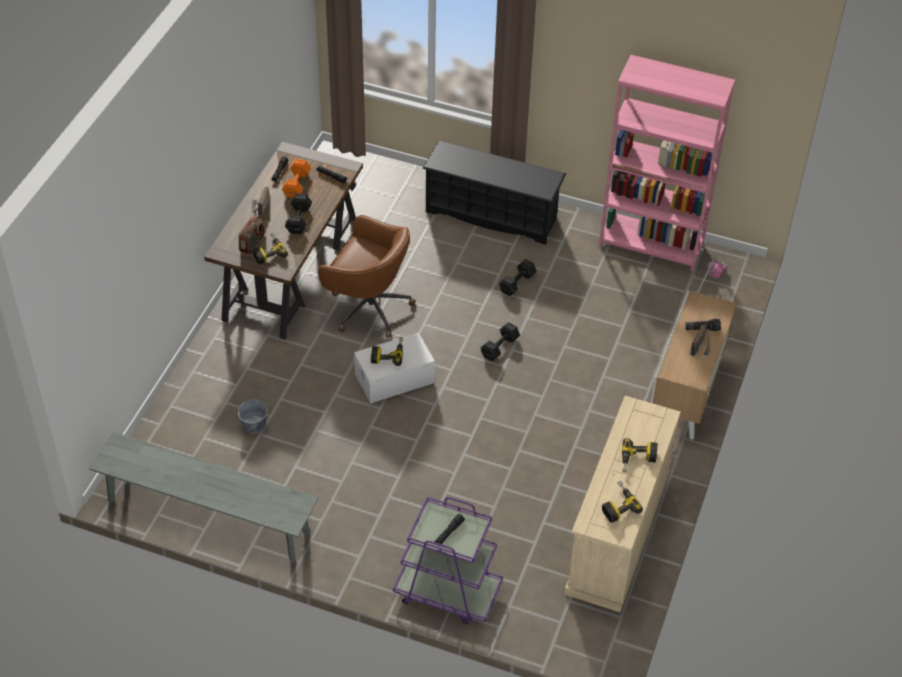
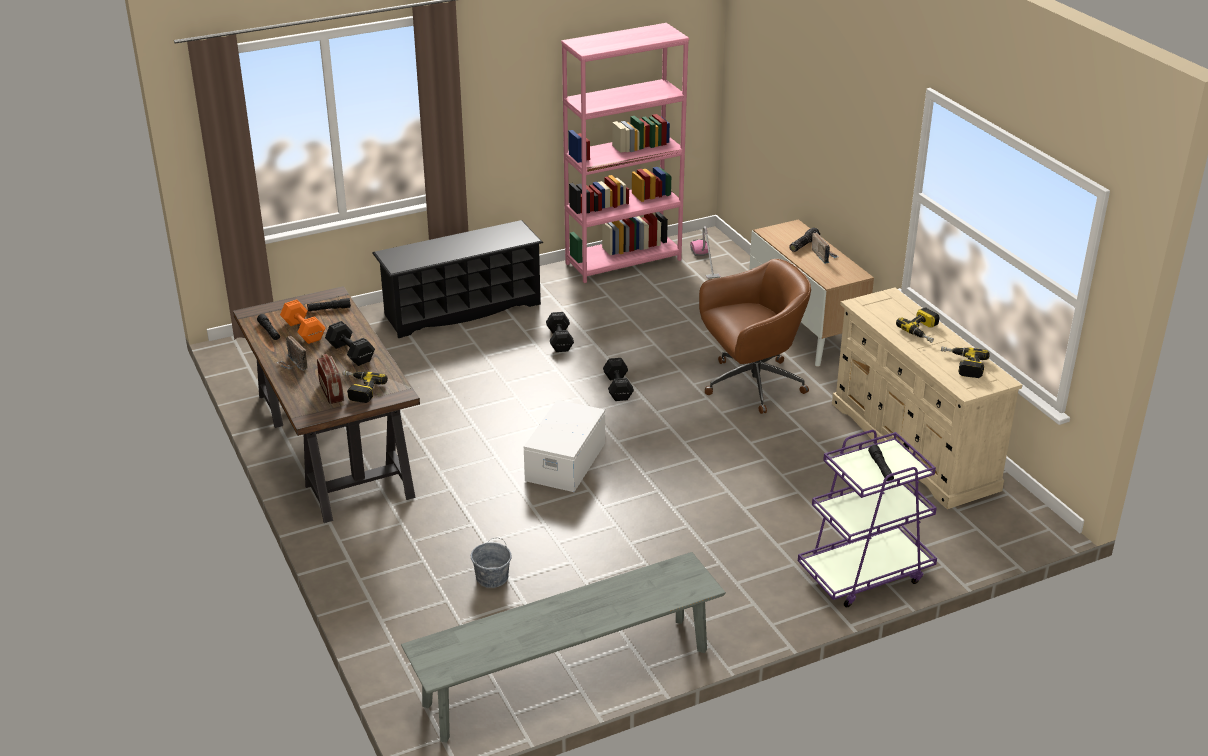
camera: 45 degrees left, 15 degrees down
(368, 307) = (456, 429): brown office chair -> brown office chair (751, 385)
(387, 354) = (556, 429): power drill -> none

